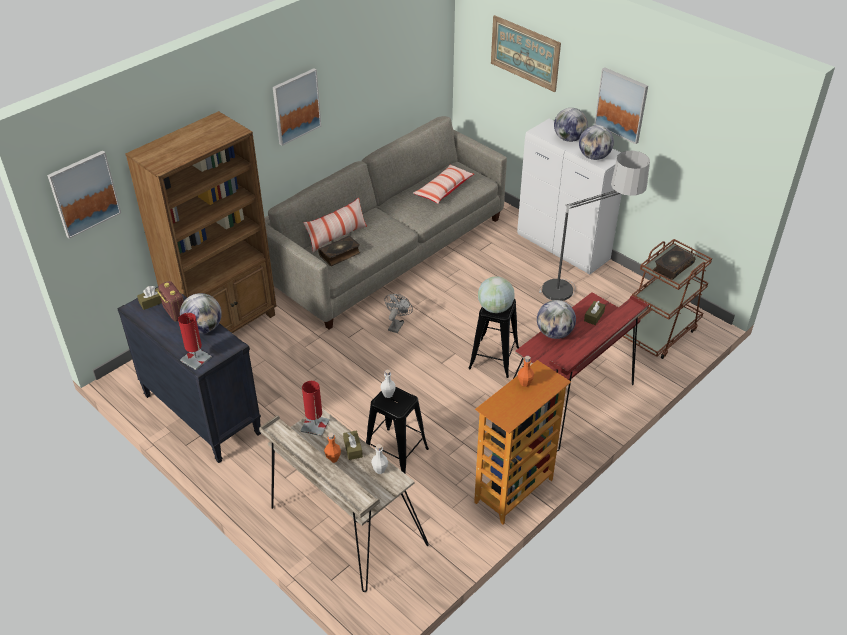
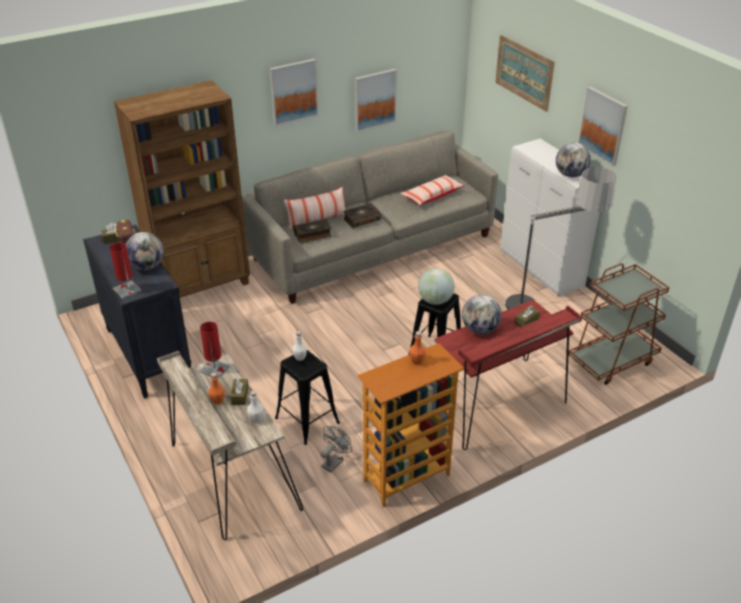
camera: 15 degrees right, 5 degrees down
(84, 193) = (71, 131): picture -> picture (374, 99)
(397, 324) = (355, 310): grey fan -> grey fan (334, 461)
(569, 139) = (552, 157): globe -> none
(672, 267) = (625, 289): book -> book (361, 219)

